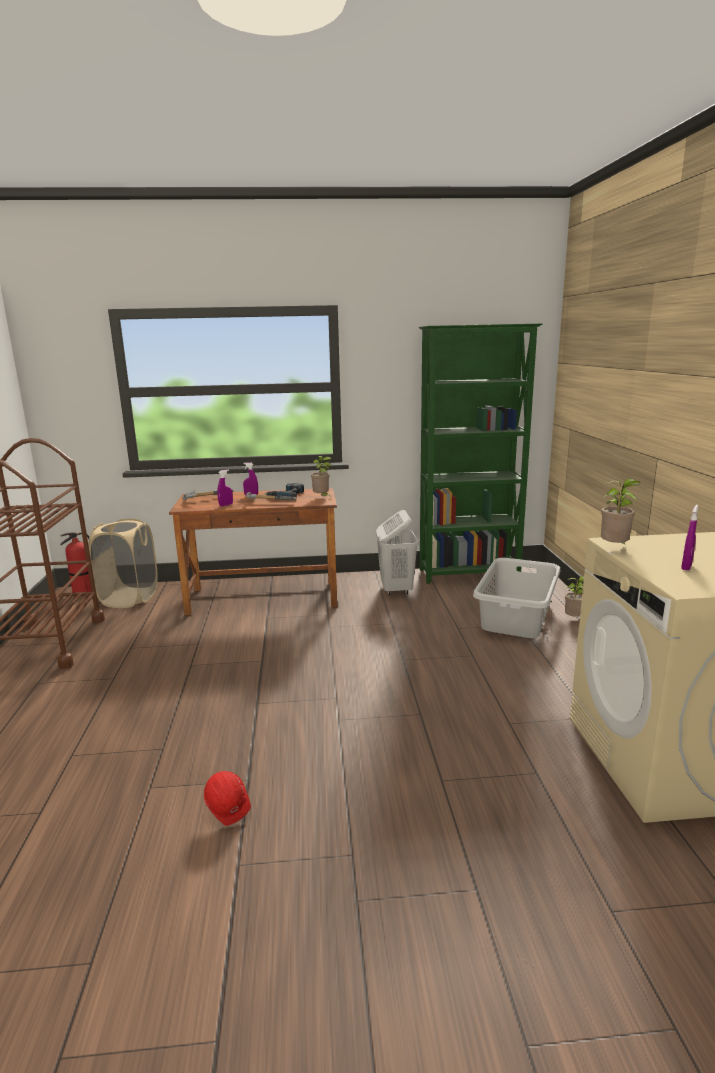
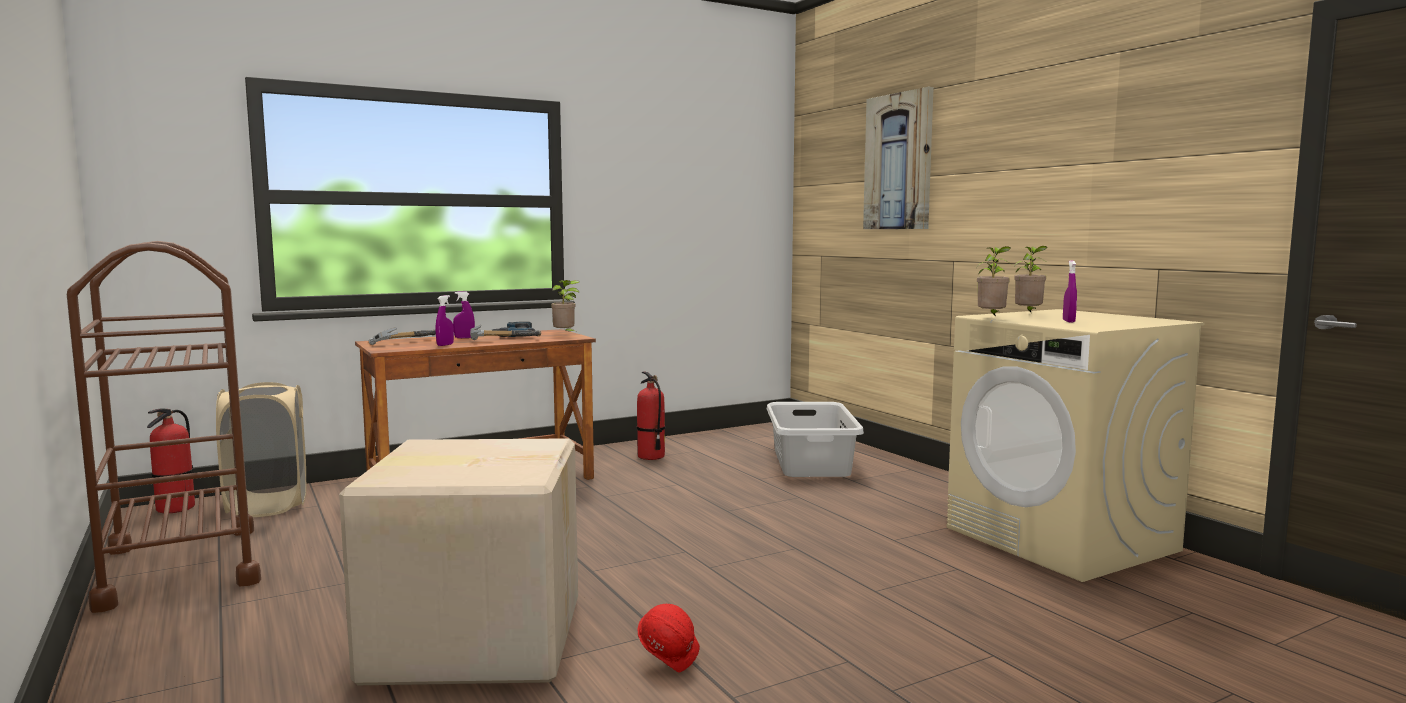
camera: 25 degrees left, 10 degrees down
(136, 749) = (474, 637): none -> cardboard box
(396, 589) = (650, 456): white laundry basket -> fire extinguisher
(470, 574) = (723, 436): green bookcase -> none
(574, 619) = (870, 458): potted plant -> potted plant (1028, 314)
(626, 353) = (898, 162): none -> picture

